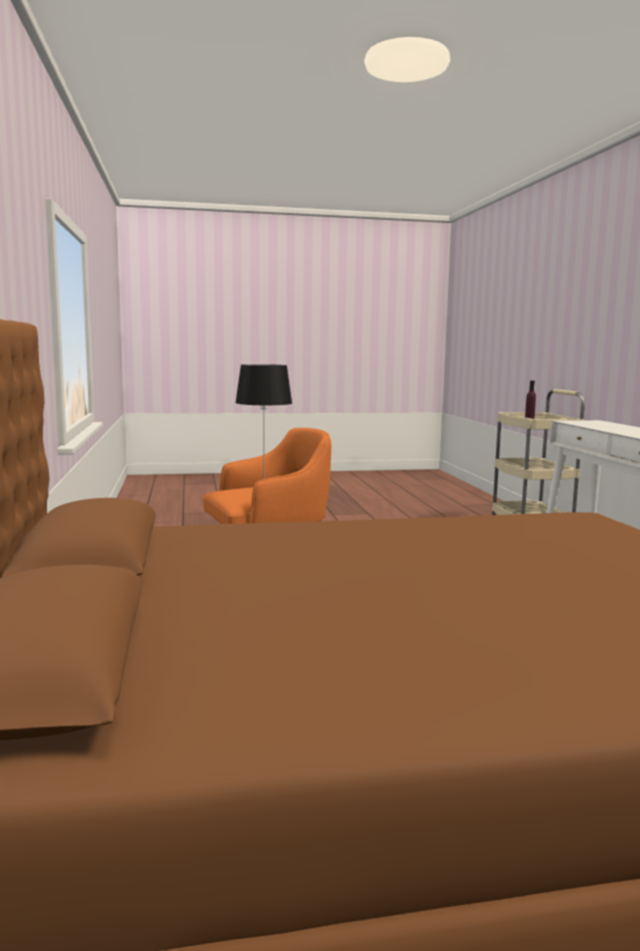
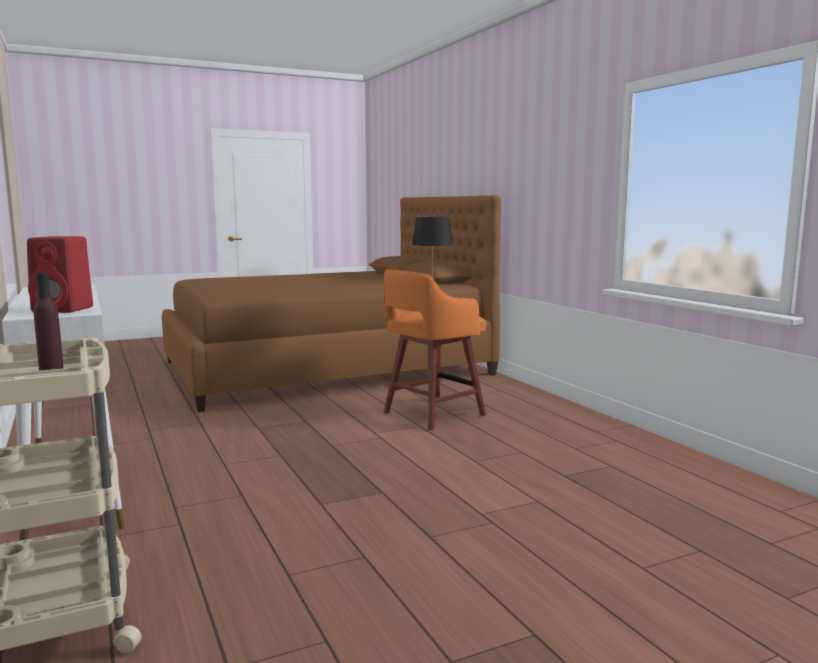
camera: 165 degrees right, 0 degrees up
(587, 423) = (65, 309): none -> red speaker

